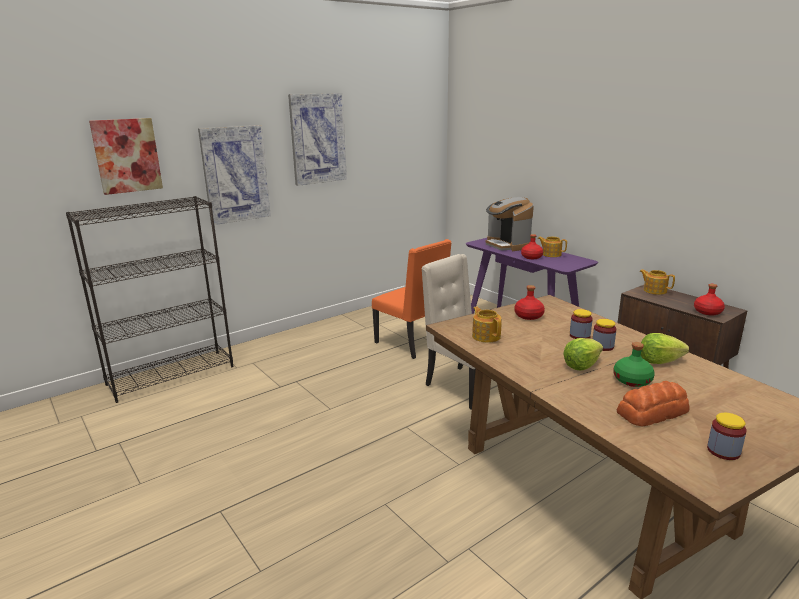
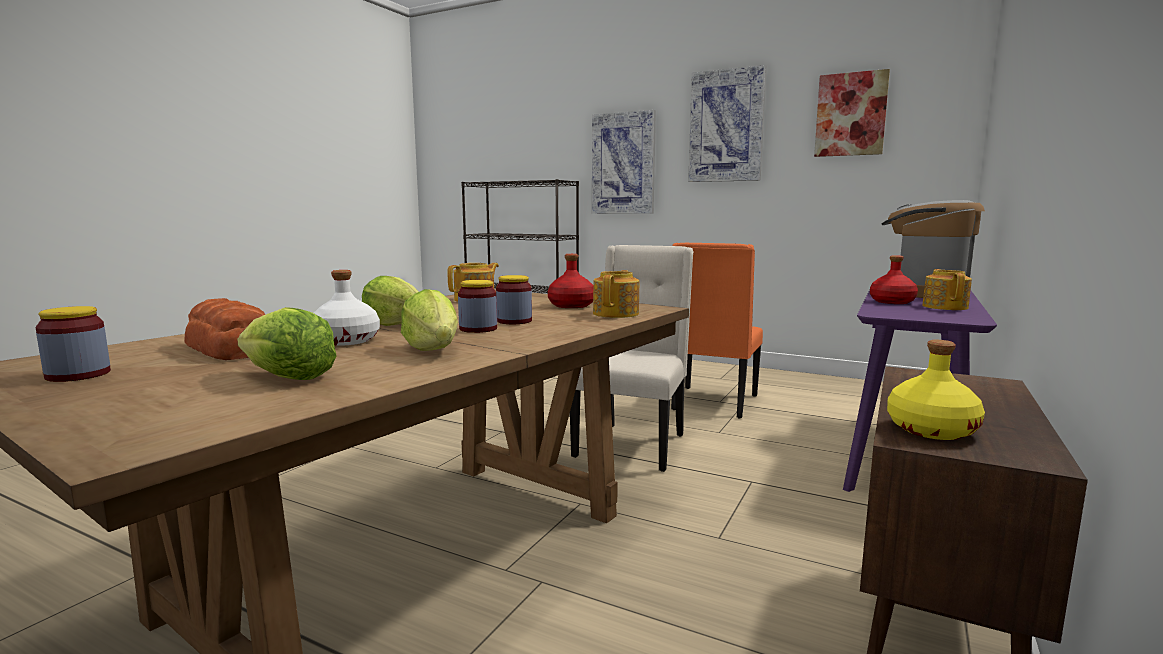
camera: 65 degrees right, 10 degrees down
(127, 155) = (535, 140): picture -> picture (850, 114)
(632, 380) = (346, 341): green bottle -> white bottle
(654, 290) = (978, 386): teapot -> teapot (616, 314)
(707, 312) = (930, 429): red bottle -> yellow bottle
(721, 395) = (287, 377): none -> lettuce

